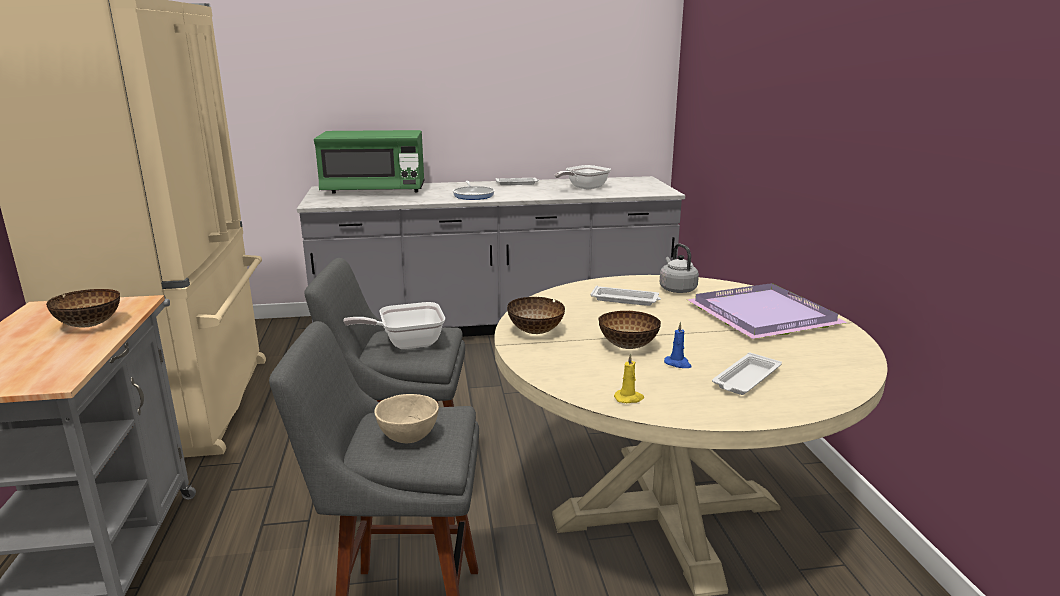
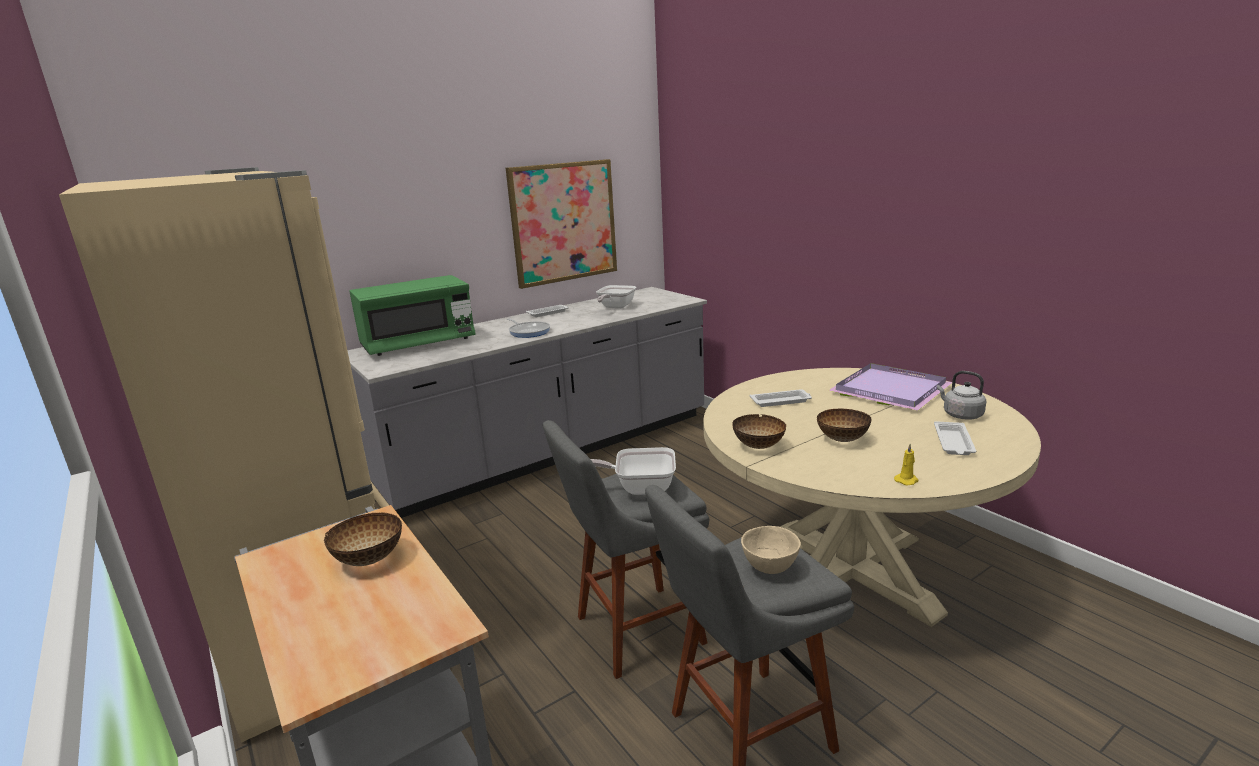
camera: 25 degrees left, 0 degrees up
(405, 343) = (638, 487): frying pan -> frying pan turned 45 degrees clockwise
(553, 93) = (563, 222): none -> picture
(676, 289) = (802, 383): grey kettle -> grey kettle (960, 415)
(678, 364) = (895, 443): blue candle -> none

